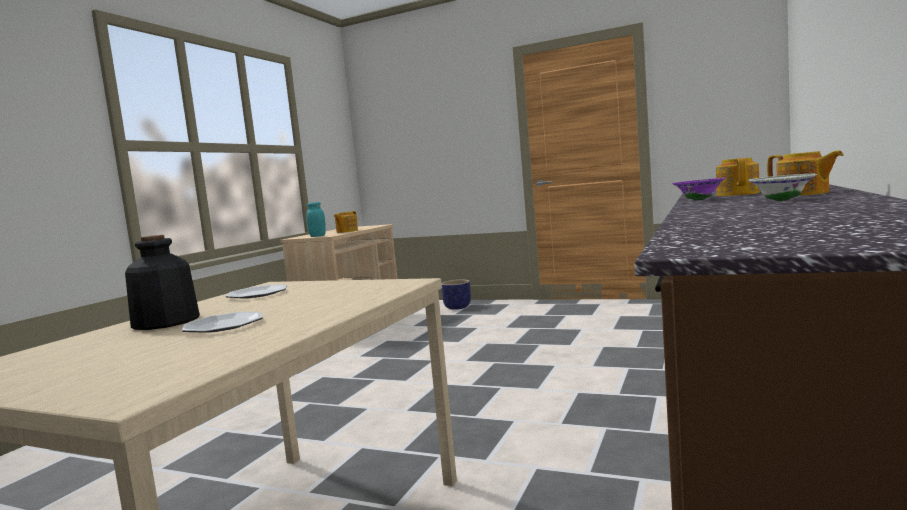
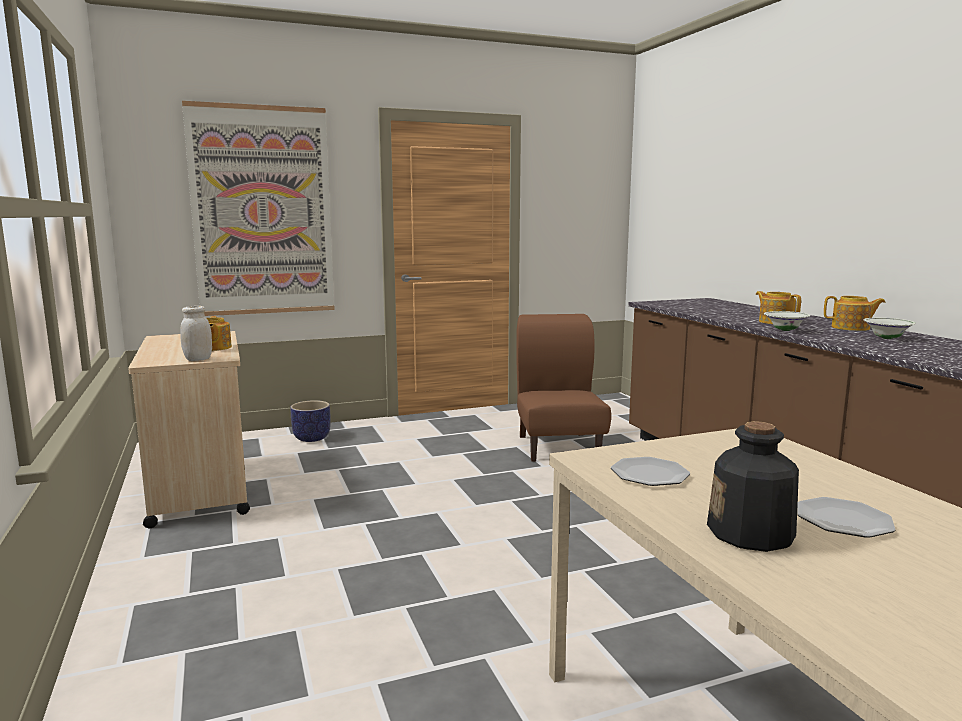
camera: 45 degrees left, 5 degrees up
(317, 236) = (198, 359): turquoise jar -> white jar
(436, 141) = (262, 211): none -> picture
(617, 333) = (558, 446): none -> brown chair
(699, 200) = (785, 330): purple bowl -> white bowl

